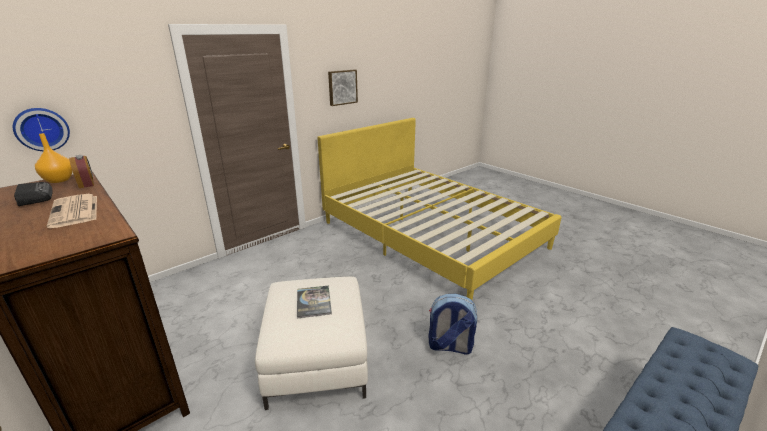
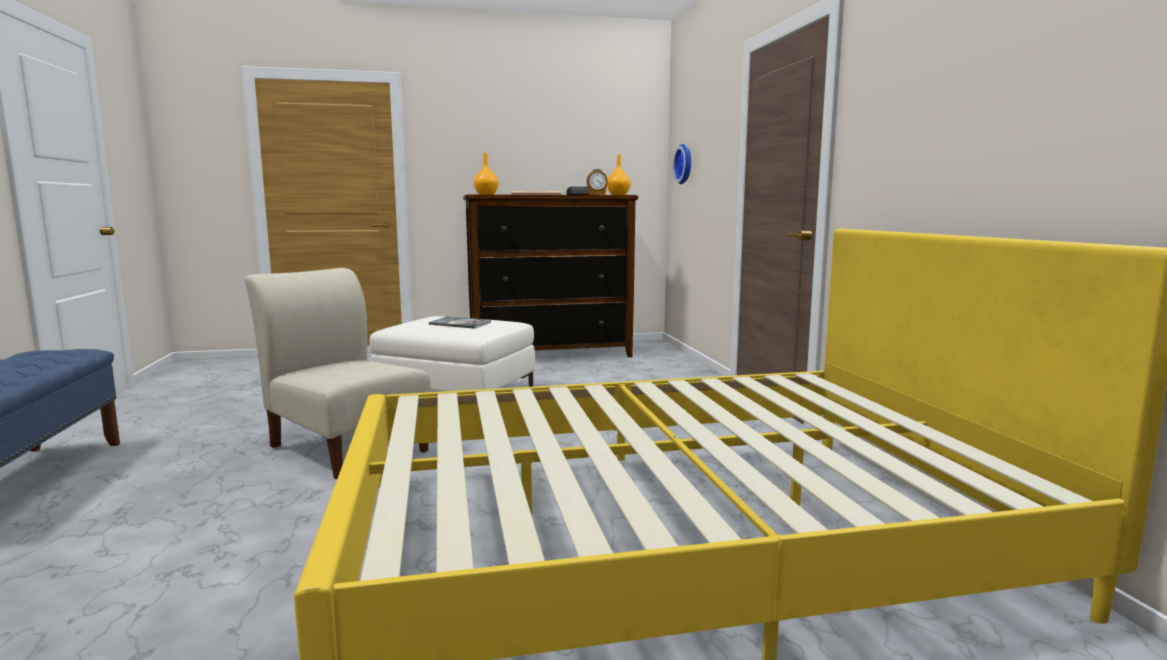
camera: 120 degrees right, 15 degrees down
(60, 241) = (486, 194): none -> orange vase
(342, 87) = (920, 111): picture -> none
(449, 346) = (346, 447): backpack -> beige chair

